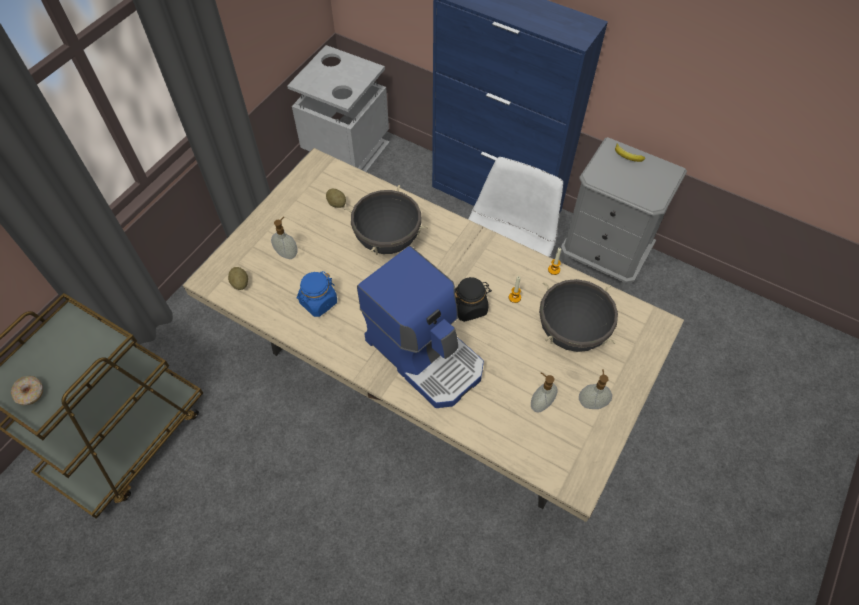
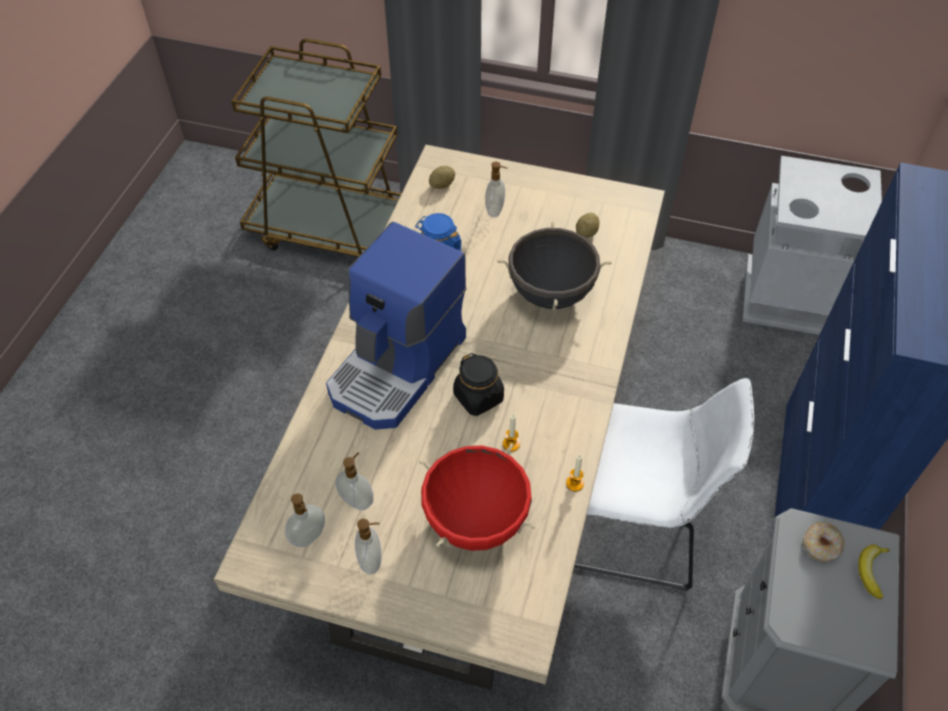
camera: 75 degrees right, 5 degrees down
(30, 393) = (276, 87): donut -> donut (821, 546)
(566, 442) = (309, 537): none -> soap dispenser
(571, 332) = (475, 520): black cooking pot -> red cooking pot

